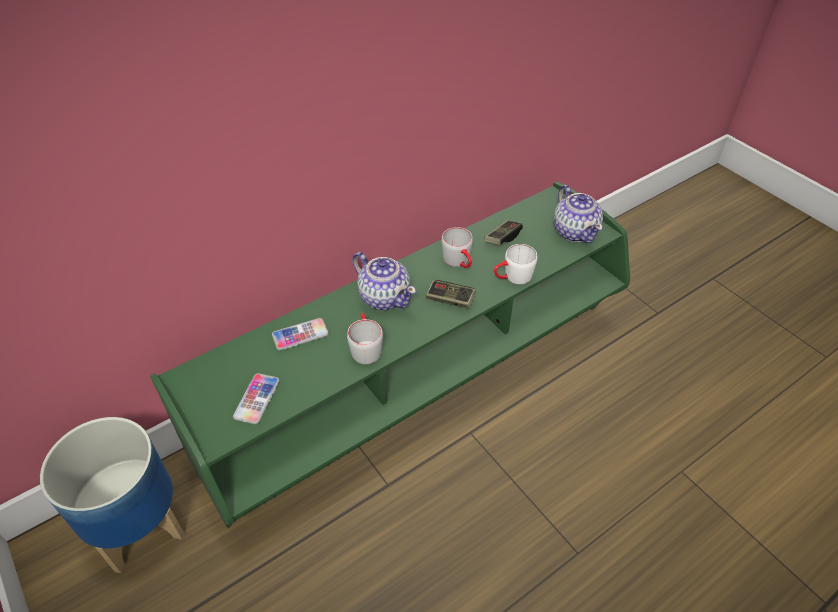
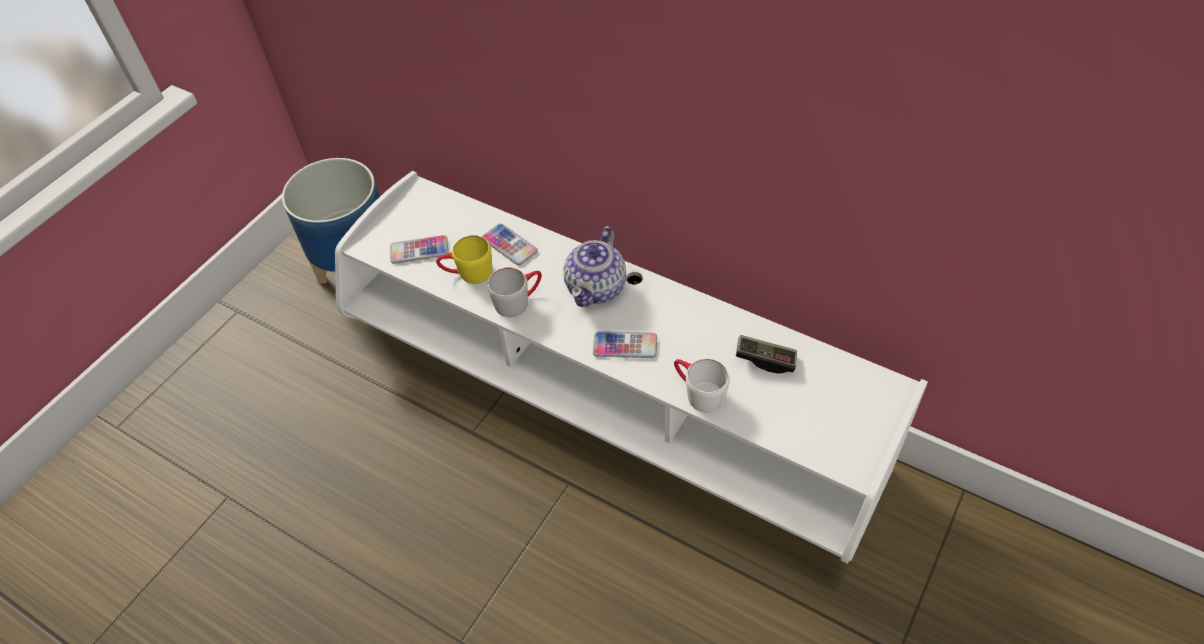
camera: 70 degrees right, 5 degrees up
(311, 371) = (467, 273): none -> yellow mug
(419, 385) = (610, 409): green tv stand -> white tv stand
(450, 300) = (625, 345): game controller -> phone
(459, 262) = (693, 332): grey mug -> none
(575, 231) = (833, 435): teapot -> none

